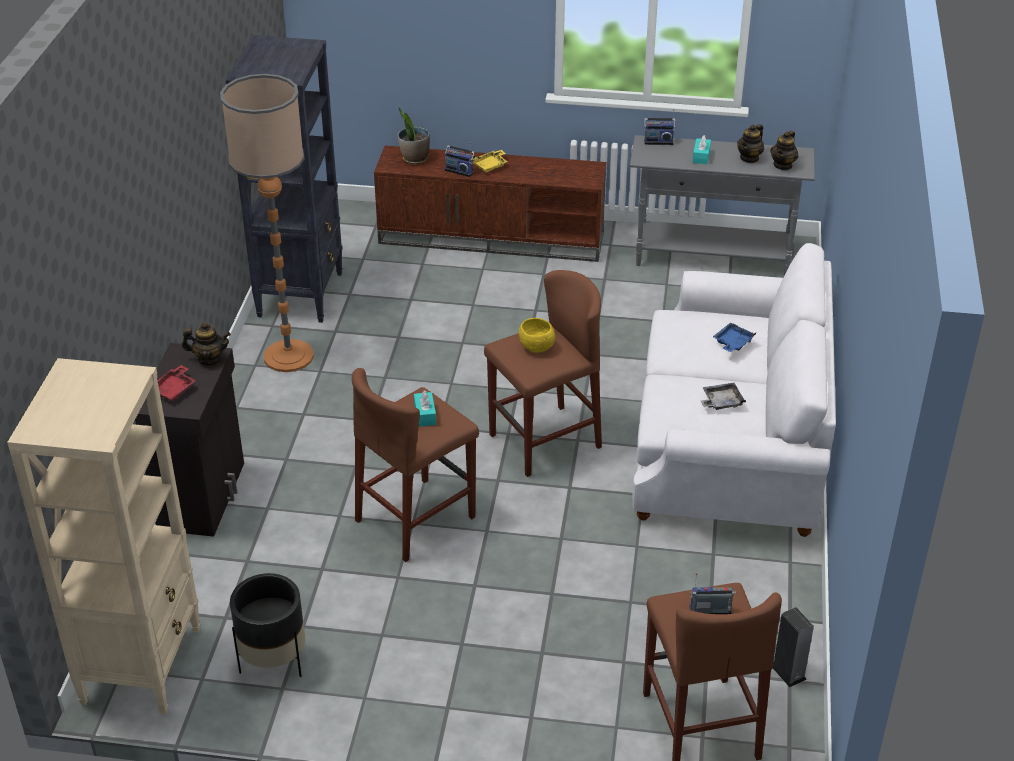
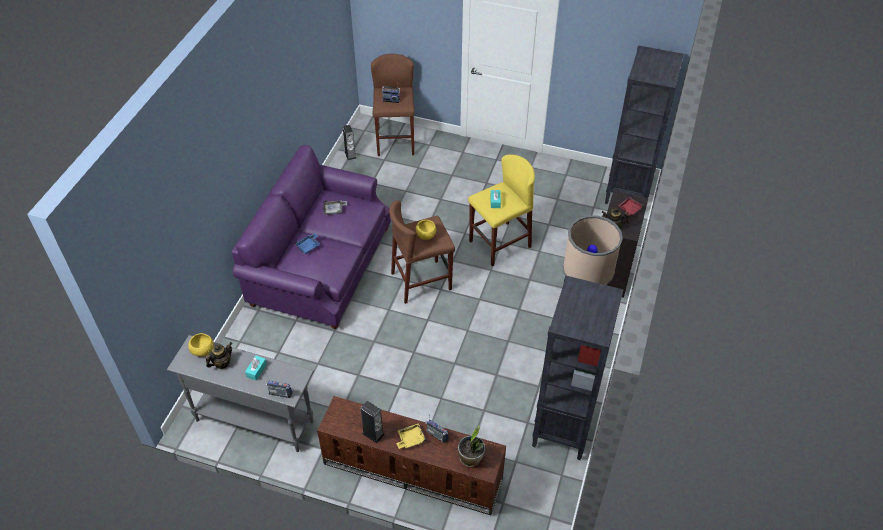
camera: 170 degrees left, 10 degrees up
(142, 664) = (628, 191): beige bookcase -> black bookcase
(273, 661) = (570, 186): black planter -> none
(415, 519) = (499, 244): brown stool -> yellow stool
(537, 165) = (373, 434): none -> speaker
(729, 444) = (320, 265): white sofa -> purple sofa
(783, 165) = (202, 351): teapot -> yellow bowl

